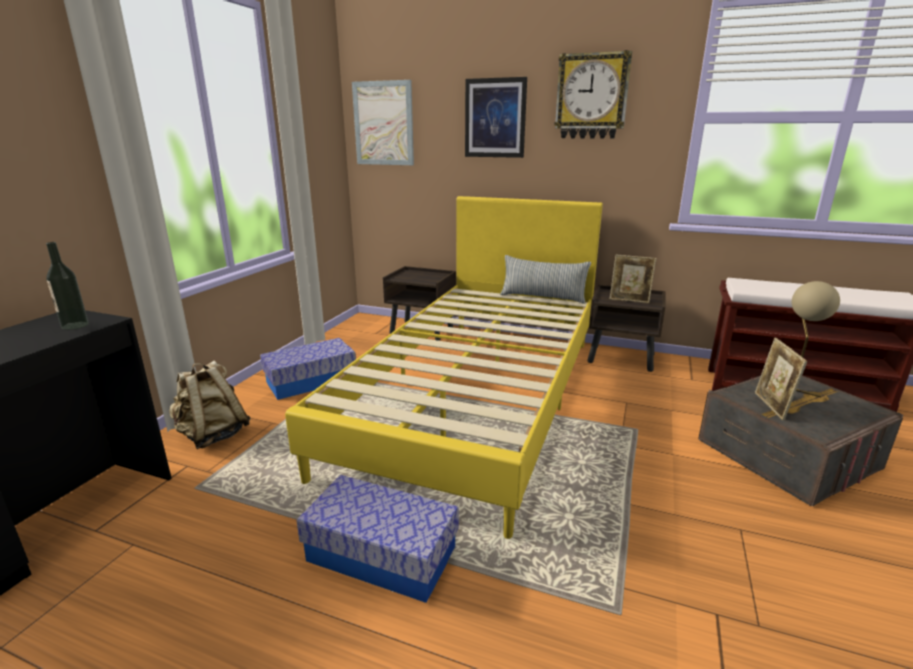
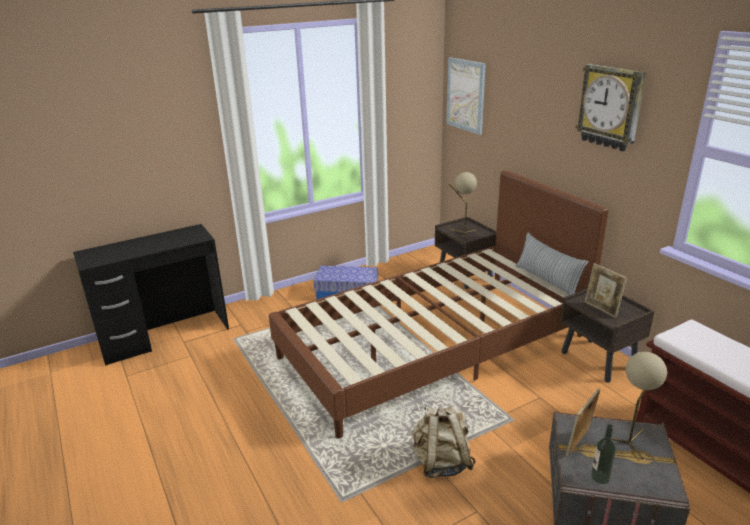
camera: 40 degrees right, 5 degrees up
(75, 325) = (190, 238): bottle -> bottle (600, 477)
(213, 435) = (266, 311): beige backpack -> beige backpack (441, 462)
(382, 554) = (273, 412): storage box -> none
(418, 278) = (462, 232): none -> beige table lamp
(477, 397) = (434, 346): yellow bed -> brown bed
(495, 118) = (538, 109): picture -> none

